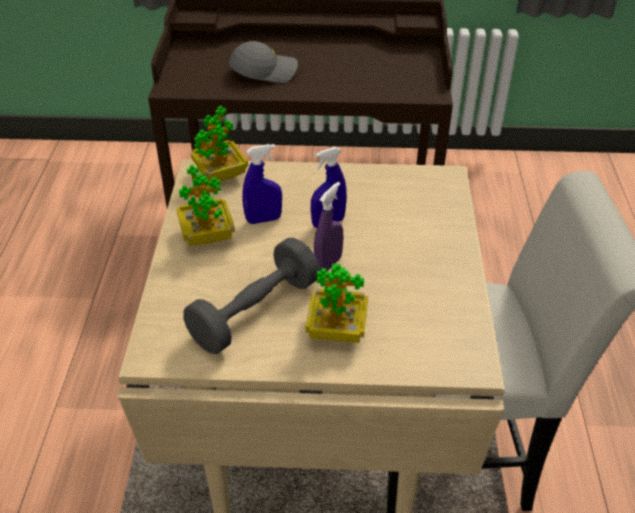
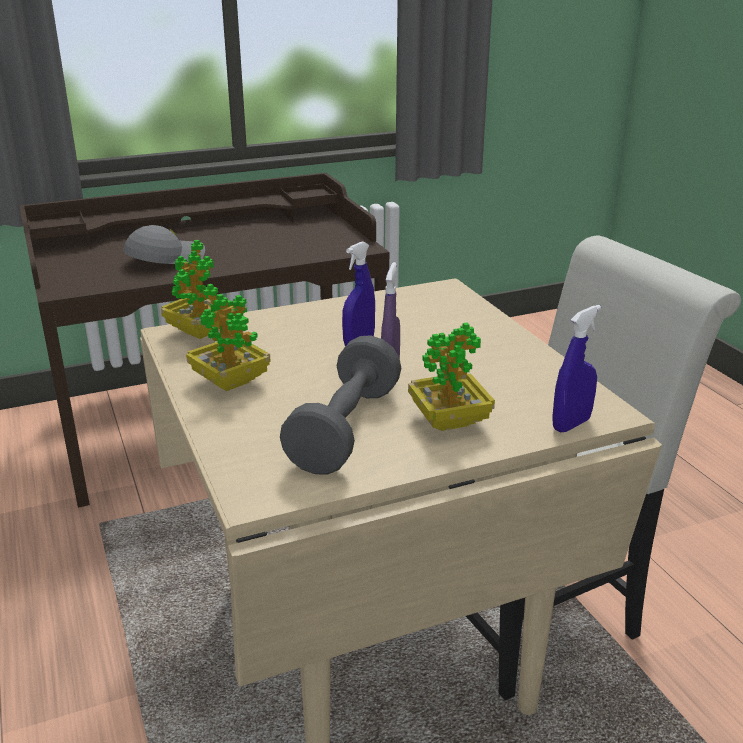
camera: 25 degrees left, 15 degrees down
(263, 219) = (285, 355): blue spray bottle -> blue spray bottle (571, 424)

